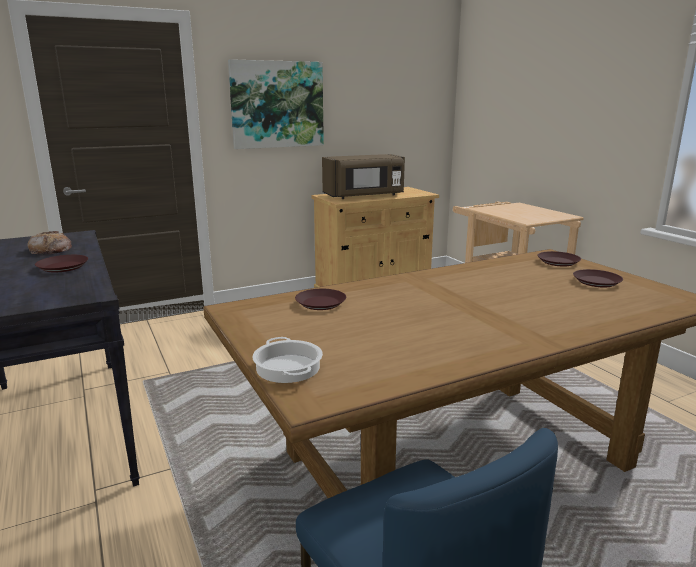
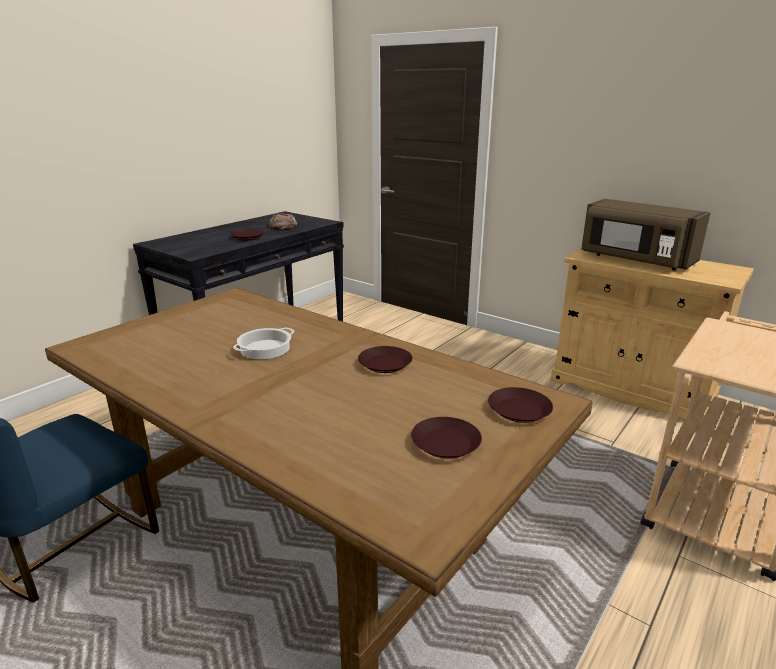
camera: 65 degrees right, 5 degrees up
(277, 104) = (572, 128): picture -> none
(289, 368) = (128, 331): cooking pot -> cooking pot (265, 349)
(320, 303) = (260, 316): brown plate -> brown plate (385, 363)

